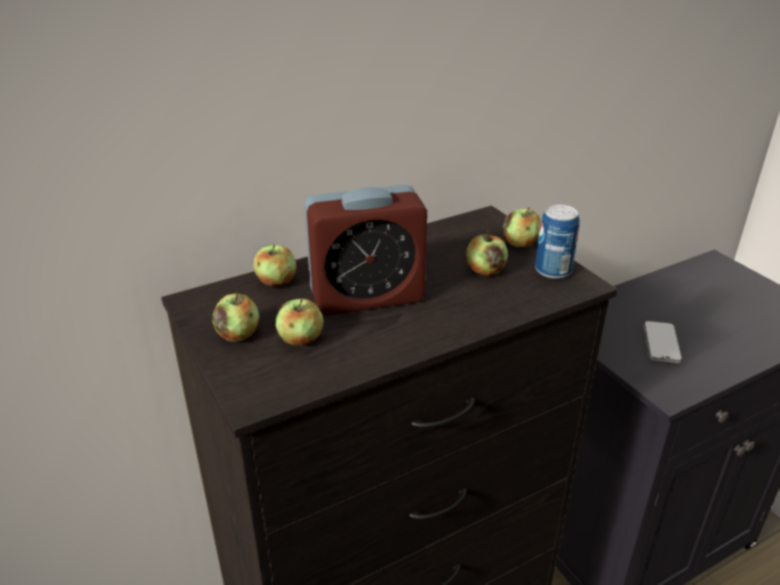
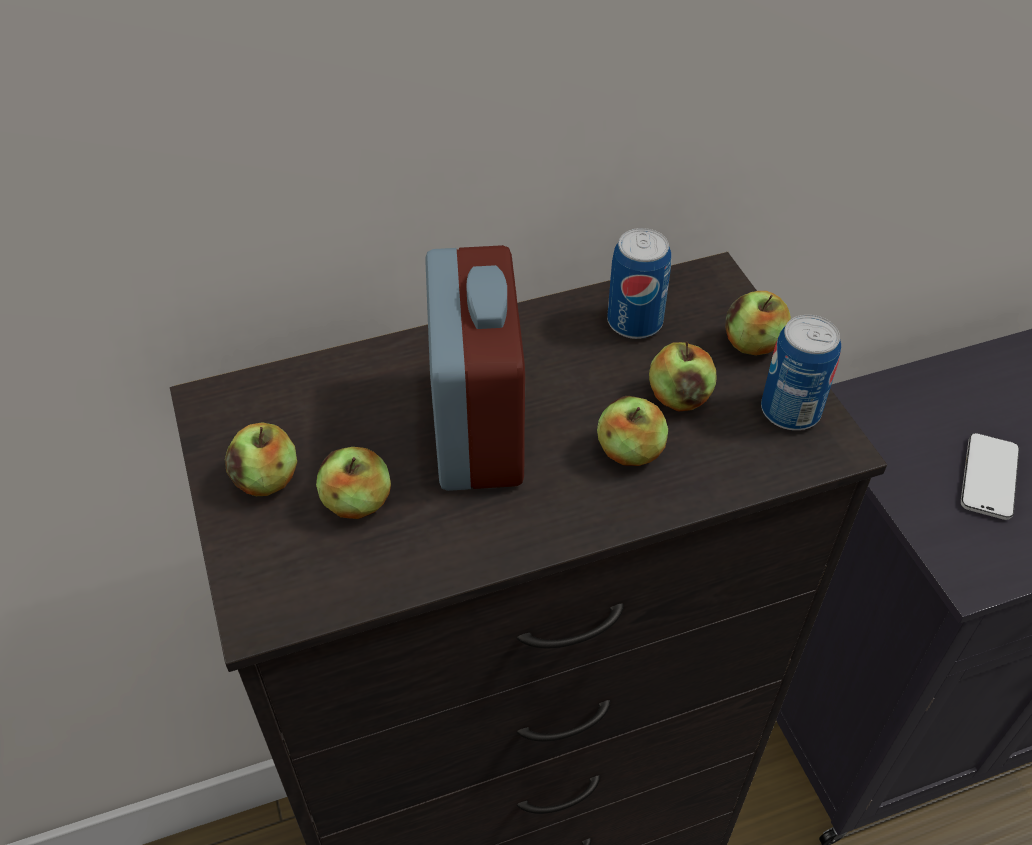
camera: 10 degrees right, 15 degrees up
(276, 281) = (345, 378): apple -> apple (629, 452)
(367, 296) = (477, 427): alarm clock -> alarm clock turned 90 degrees counterclockwise
(447, 240) = (634, 322): none -> can

